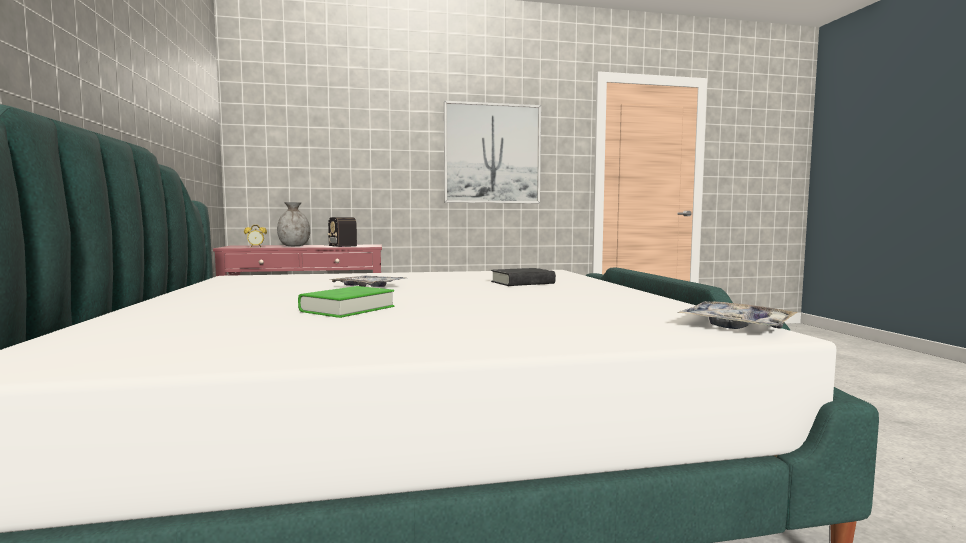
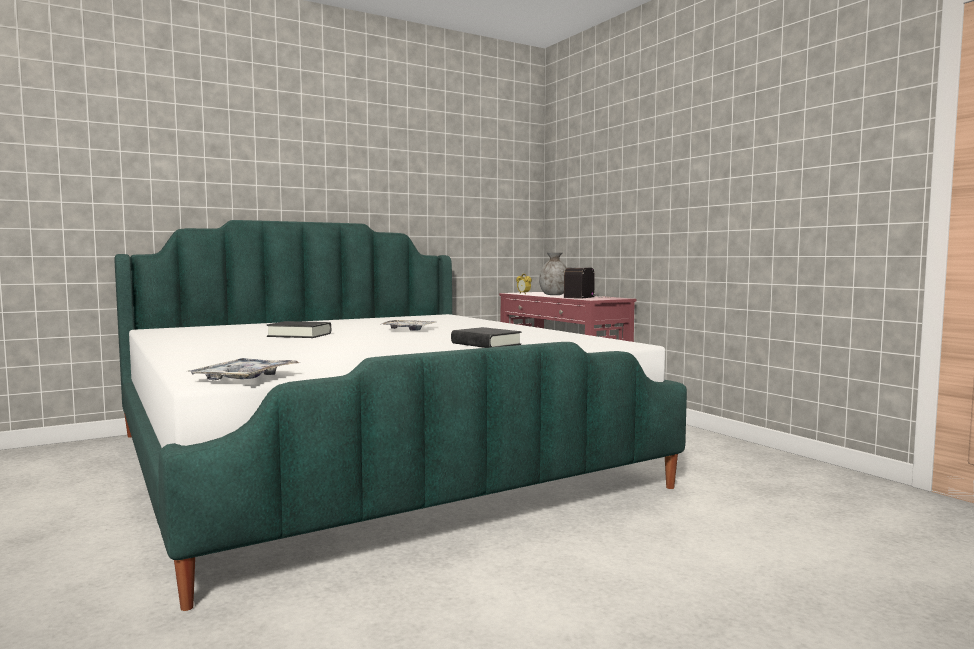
camera: 70 degrees right, 0 degrees up
(347, 309) = (299, 335): green book -> black book
(492, 153) = (758, 176): picture -> none

